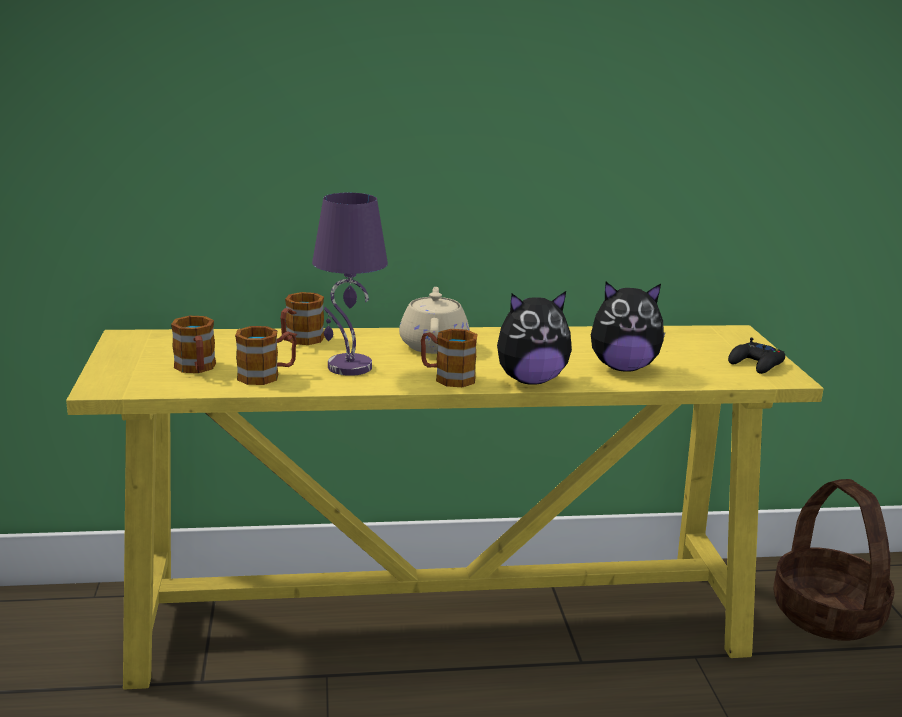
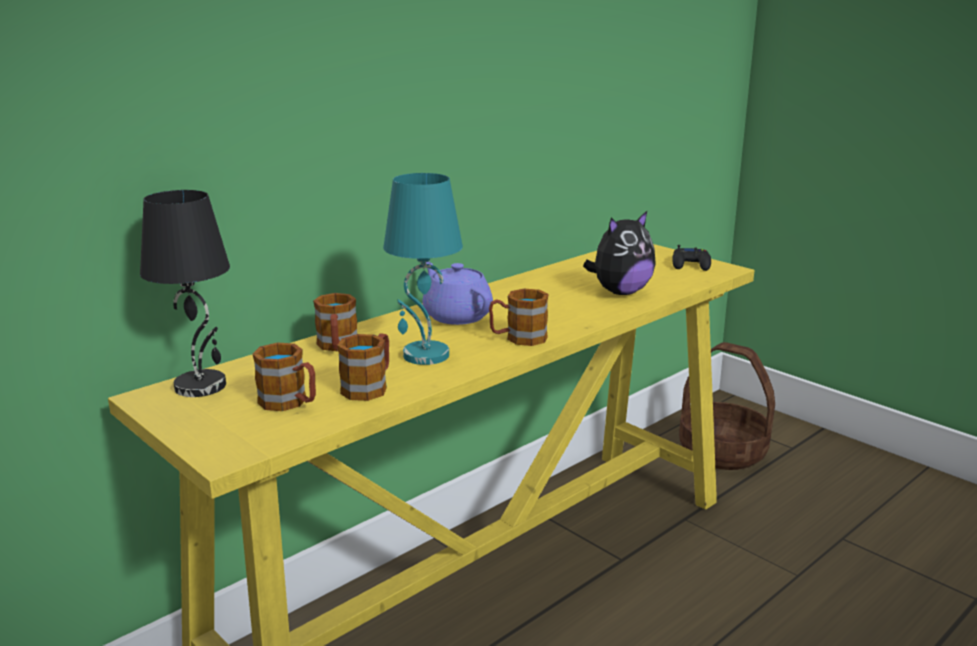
camera: 35 degrees left, 0 degrees up
(166, 340) = (202, 386): none -> black table lamp
(348, 367) = (425, 356): purple table lamp -> turquoise table lamp
(434, 345) = (456, 316): beige teapot -> purple teapot
(530, 380) = (580, 321): plush toy -> none

